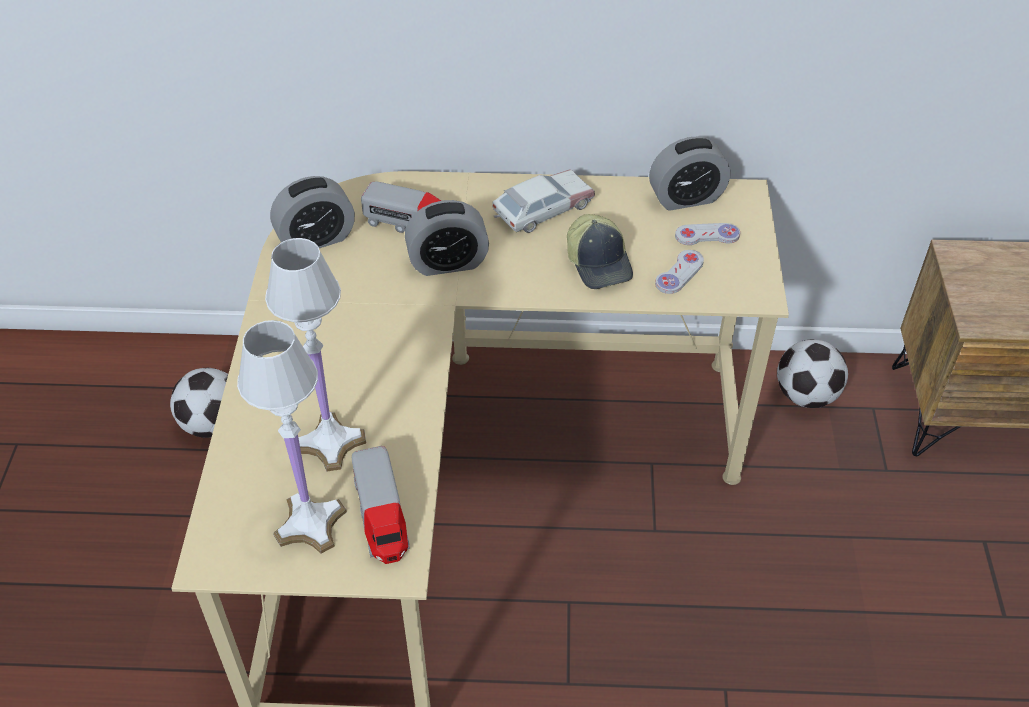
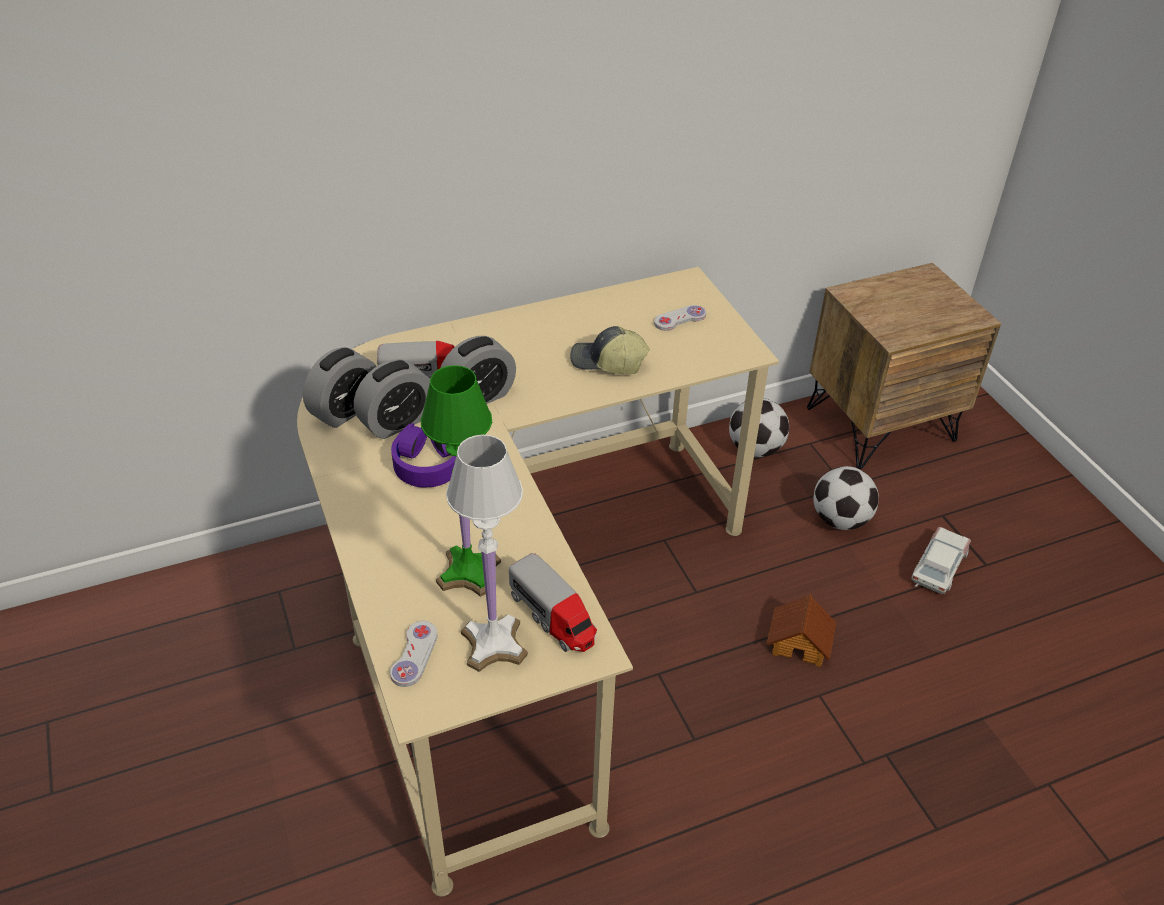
camera: 25 degrees left, 5 degrees down
(213, 424) = (249, 636): football -> football (840, 520)
(331, 442) = (469, 571): white table lamp -> green table lamp
(360, 317) = (428, 462): none -> purple headphones
(542, 209) = (533, 334): toy car -> toy car (938, 567)
(599, 263) = (607, 362): cap -> cap turned 150 degrees clockwise
(679, 273) = (676, 353): white game controller -> white game controller (414, 655)
(686, 198) = (645, 295): alarm clock -> alarm clock (397, 422)
(736, 625) = (800, 642): none -> toy house

